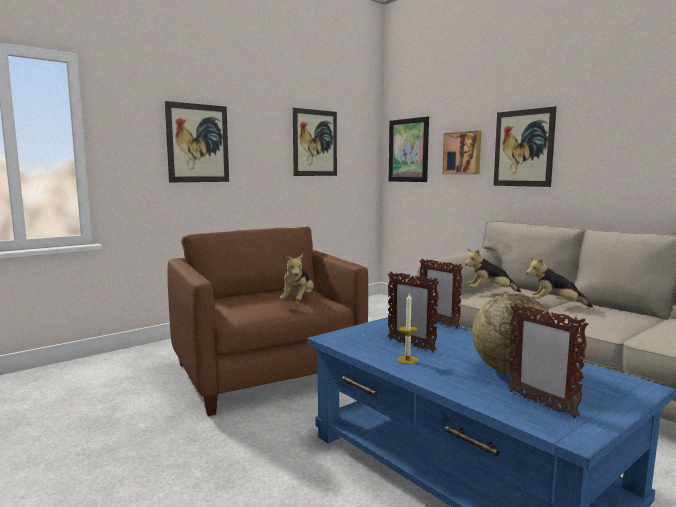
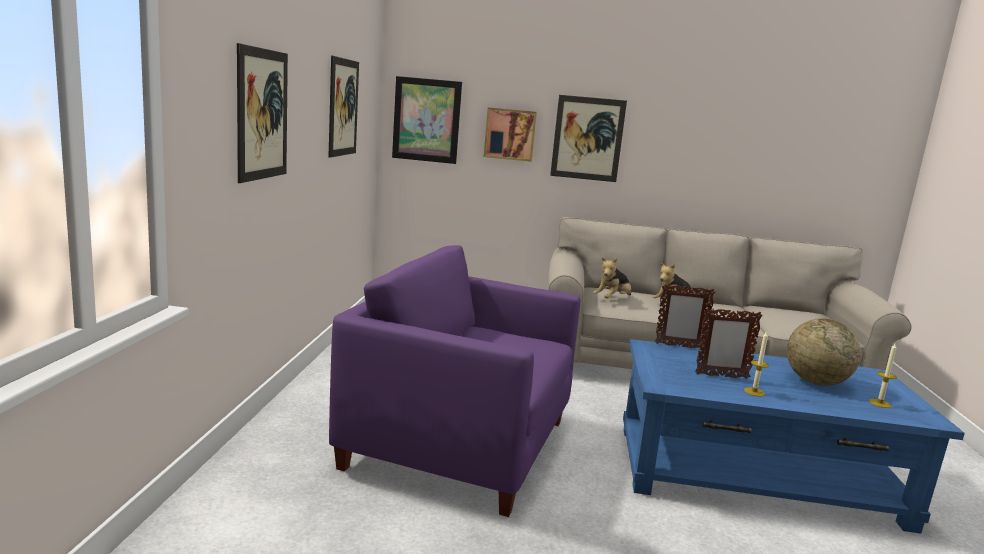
camera: 45 degrees left, 5 degrees up
(266, 373) = (459, 444): brown armchair -> purple armchair
(298, 301) = (526, 348): plush toy -> none
(541, 403) = (879, 403): picture frame -> candle

